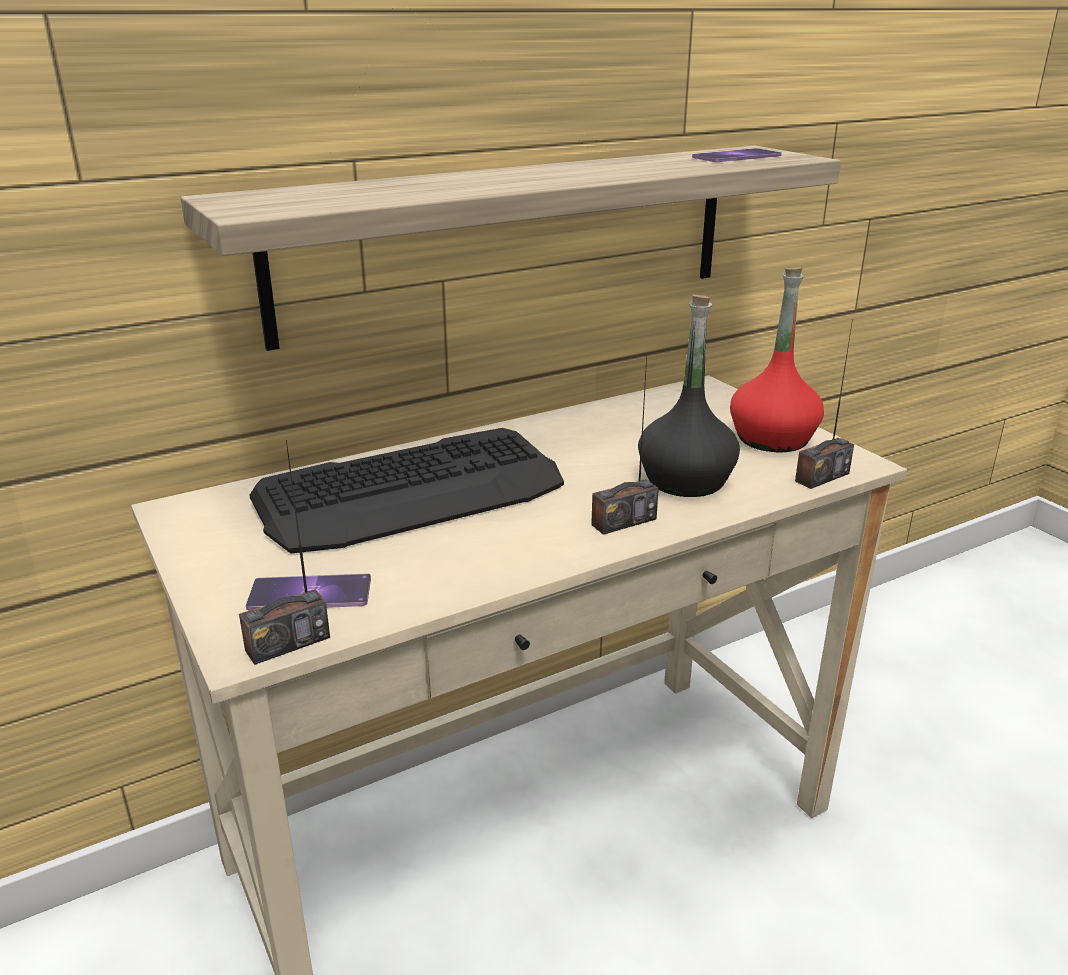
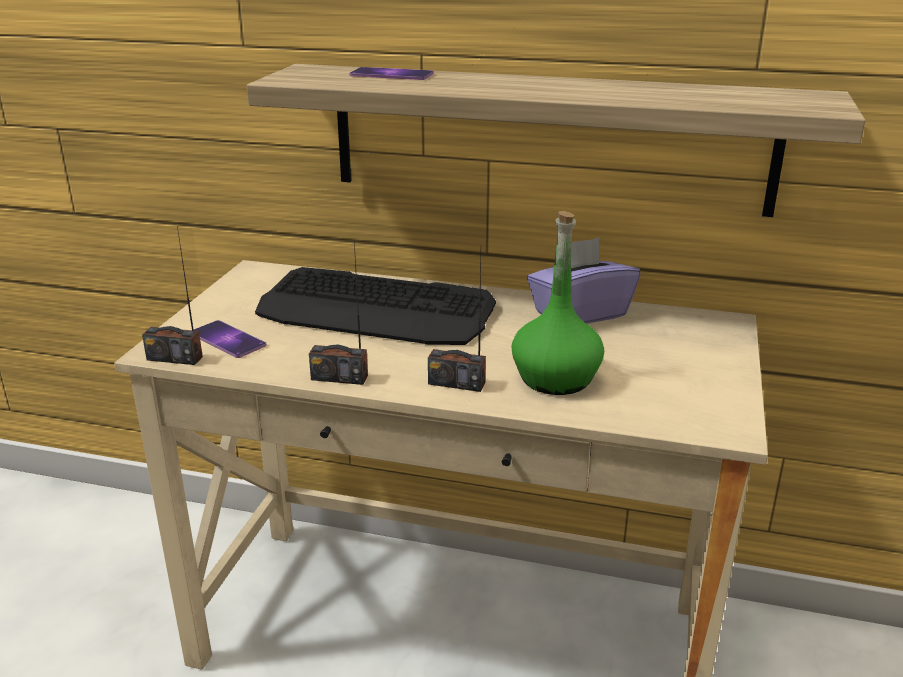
camera: 45 degrees right, 0 degrees up
(595, 422) = (579, 314): none -> purple tissue box
(685, 480) = (556, 378): black bottle -> green bottle
(736, 156) = (768, 98): phone -> phone (391, 74)
(772, 439) = (694, 381): red bottle -> none
(821, 477) = (669, 424): radio -> radio (339, 377)

